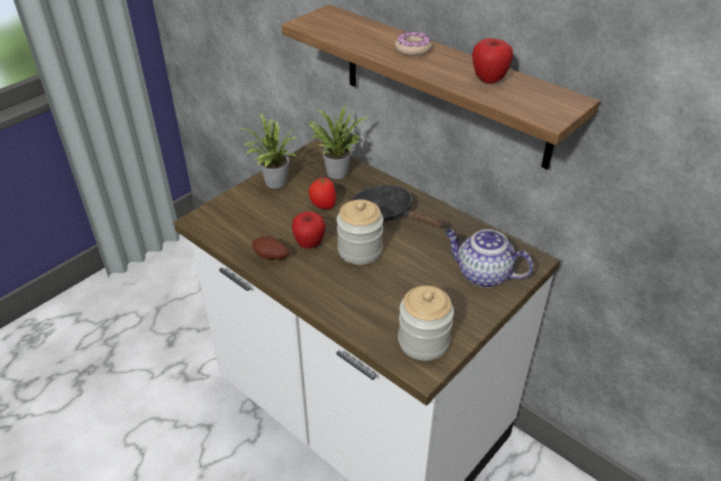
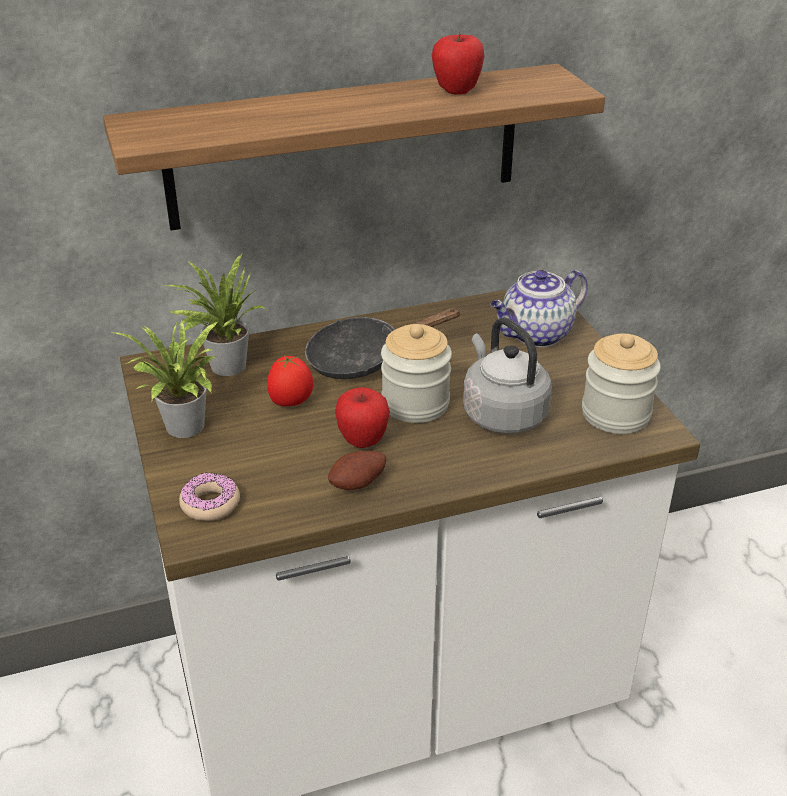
camera: 60 degrees left, 5 degrees down
(380, 288) = (501, 413): none -> grey kettle
(413, 49) = (327, 104): donut -> donut (210, 504)

